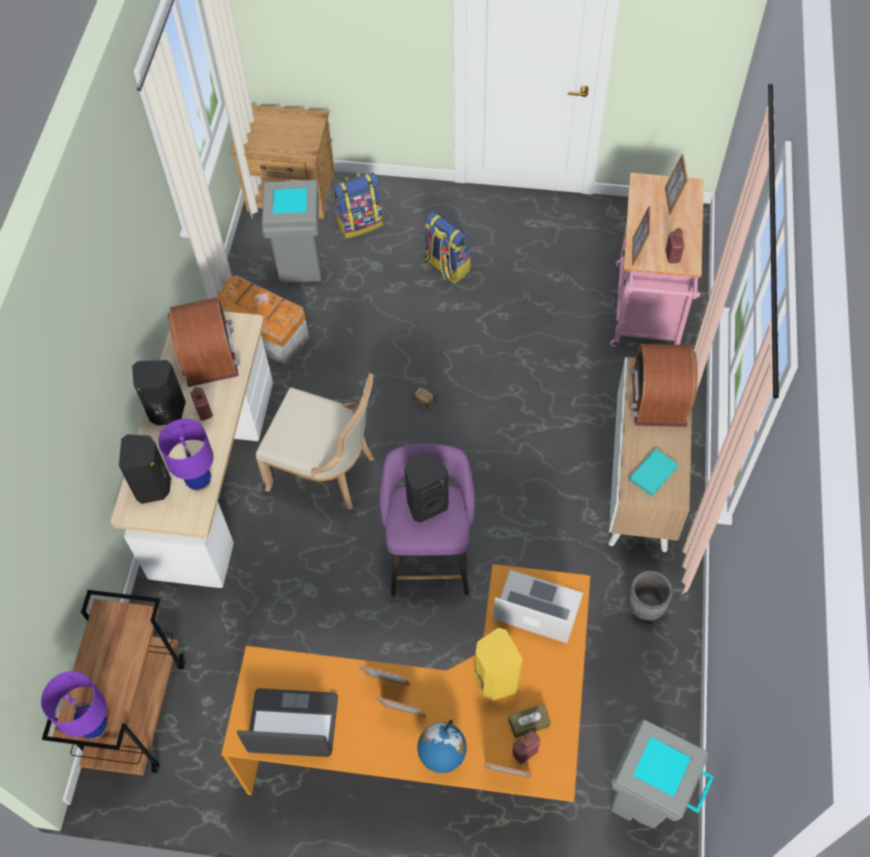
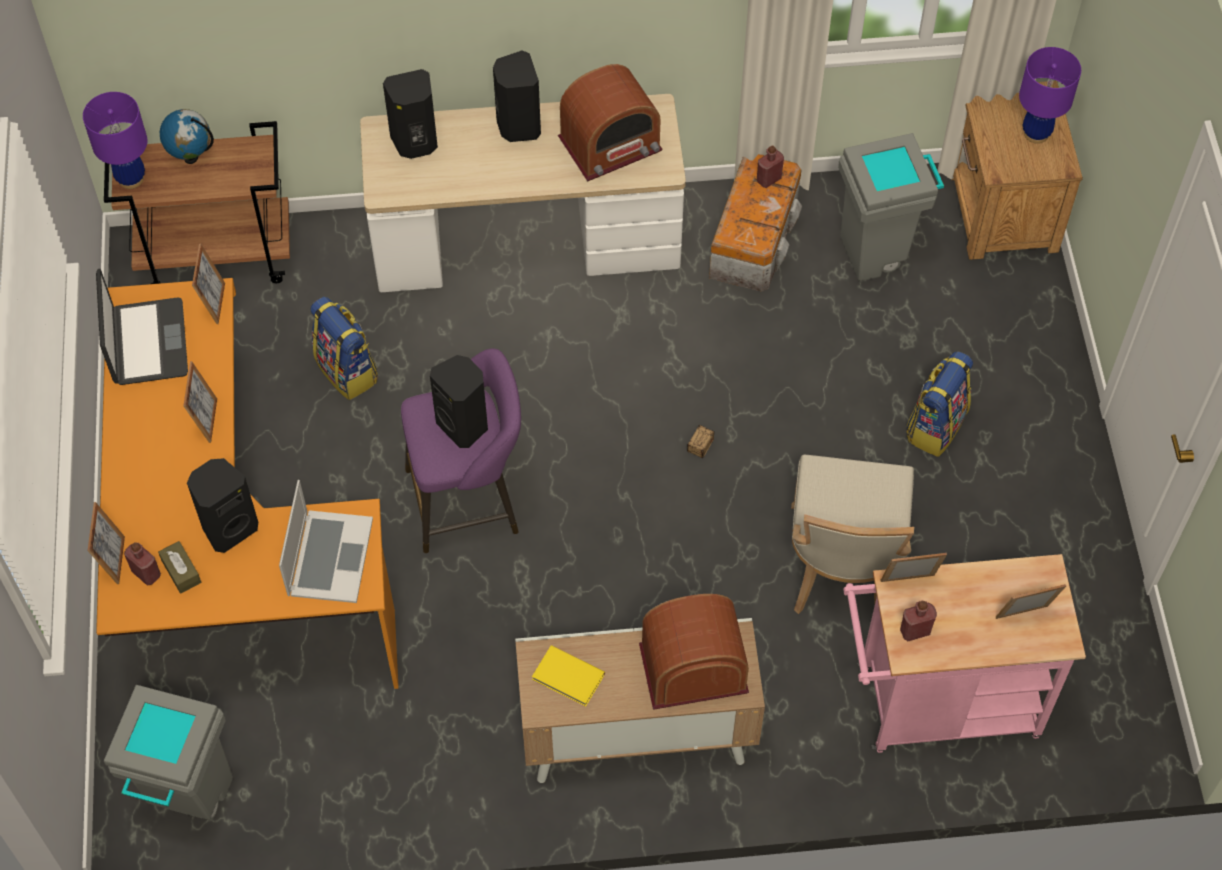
camera: 75 degrees right, 0 degrees up
(199, 482) = (431, 183): purple table lamp -> purple table lamp (1036, 133)
(204, 412) = (527, 162): red bottle -> red bottle (768, 179)
(326, 471) = (563, 360): beige chair -> beige chair (842, 568)
(360, 223) = (976, 304): backpack -> backpack (348, 371)
(402, 716) = (172, 443): picture frame -> picture frame (214, 303)
(442, 757) = (129, 492): globe -> globe (191, 157)
(495, 680) = (229, 527): yellow speaker -> black speaker
(646, 606) = (451, 766): grey planter -> none
(654, 473) = (568, 678): turquoise book -> yellow book

